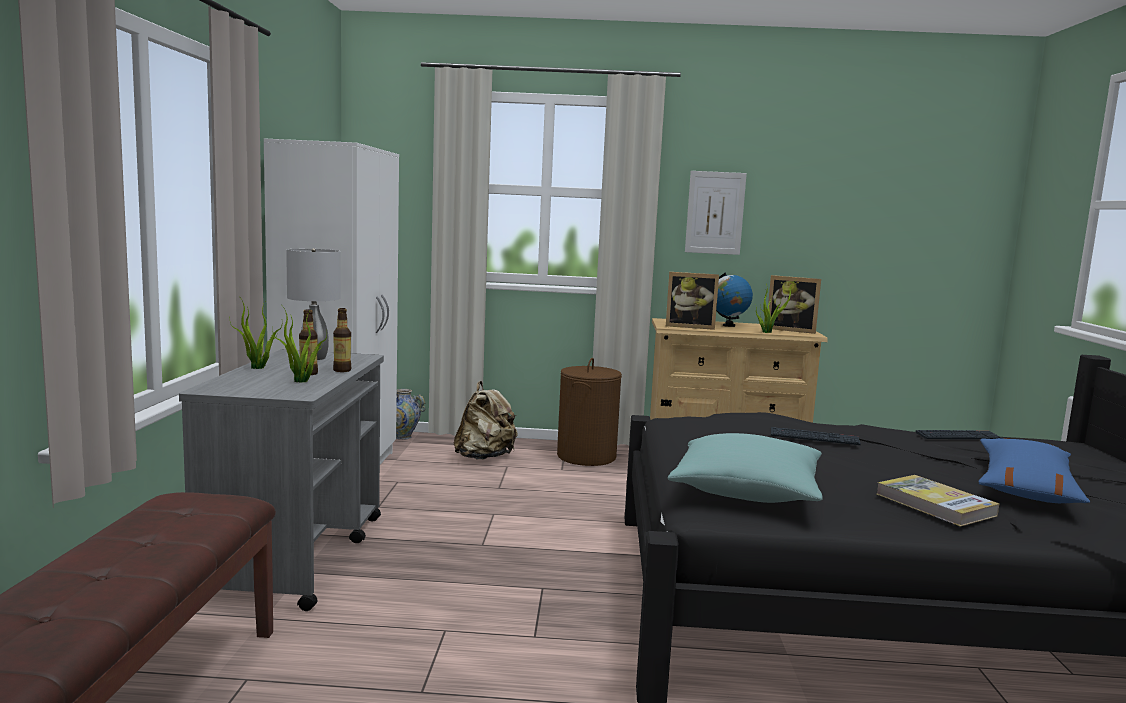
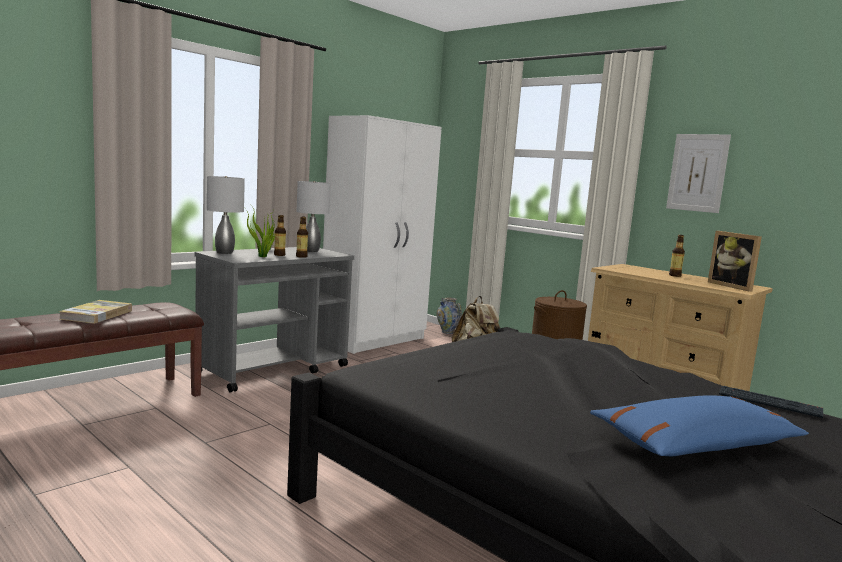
camera: 40 degrees right, 0 degrees up
(227, 385) = (224, 252): none -> grey table lamp
(690, 326) = (629, 271): picture frame -> none
(728, 325) = (675, 275): globe -> bottle
(746, 491) = (419, 372): turquoise pillow -> none
(768, 332) = (696, 283): potted plant -> none
(814, 438) = (590, 365): keyboard -> none
(935, 505) = (541, 421): book -> book (97, 315)

